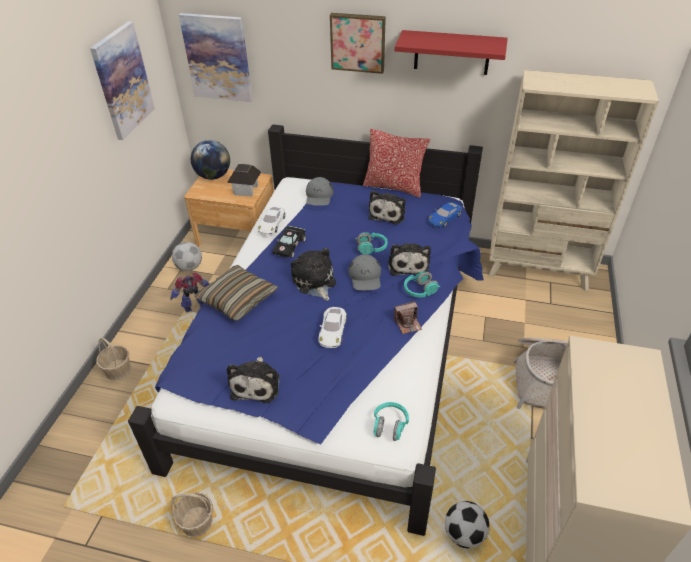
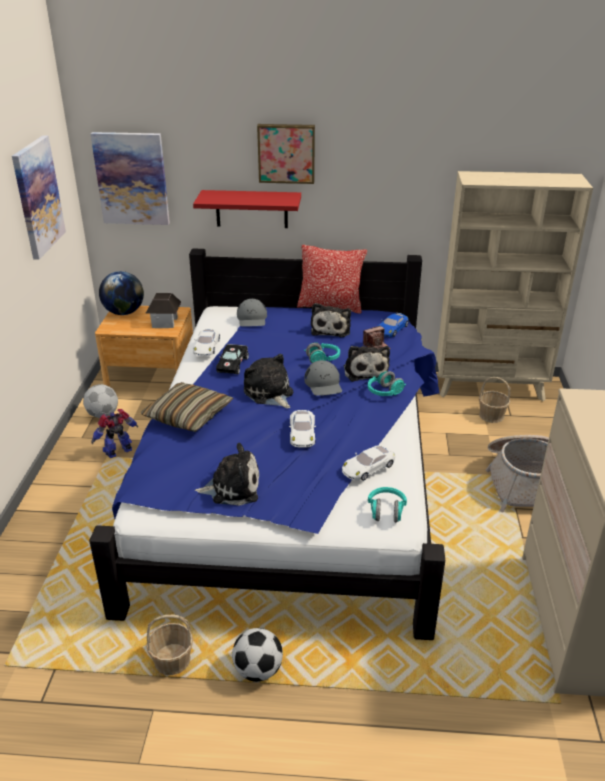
camera: 10 degrees left, 10 degrees down
(118, 370) = (40, 522): basket -> basket (491, 415)
(256, 384) = (232, 487): plush toy -> plush toy turned 90 degrees counterclockwise
(384, 375) = (368, 467): none -> white toy car
(407, 323) = (380, 421): camera -> camera (376, 346)
(452, 52) = (384, 158): red shelf -> red shelf (251, 209)
(464, 534) = (475, 633): football -> football (258, 670)

